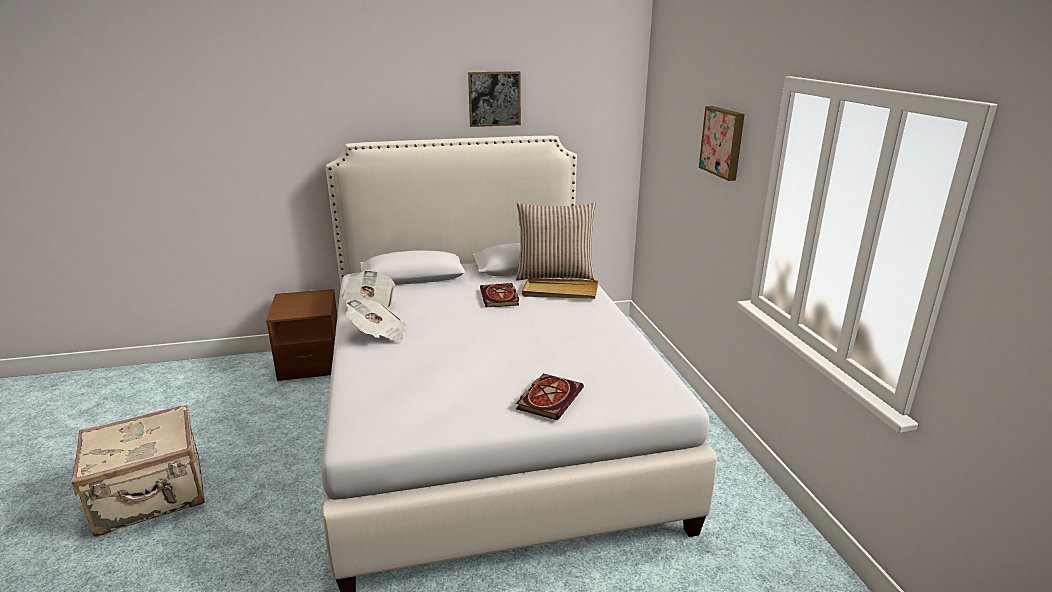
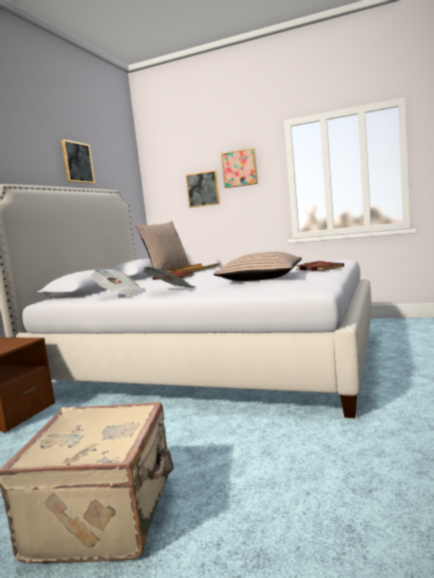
camera: 55 degrees left, 15 degrees down
(459, 370) = (260, 278): none -> pillow
(686, 155) = (203, 189): none -> picture

